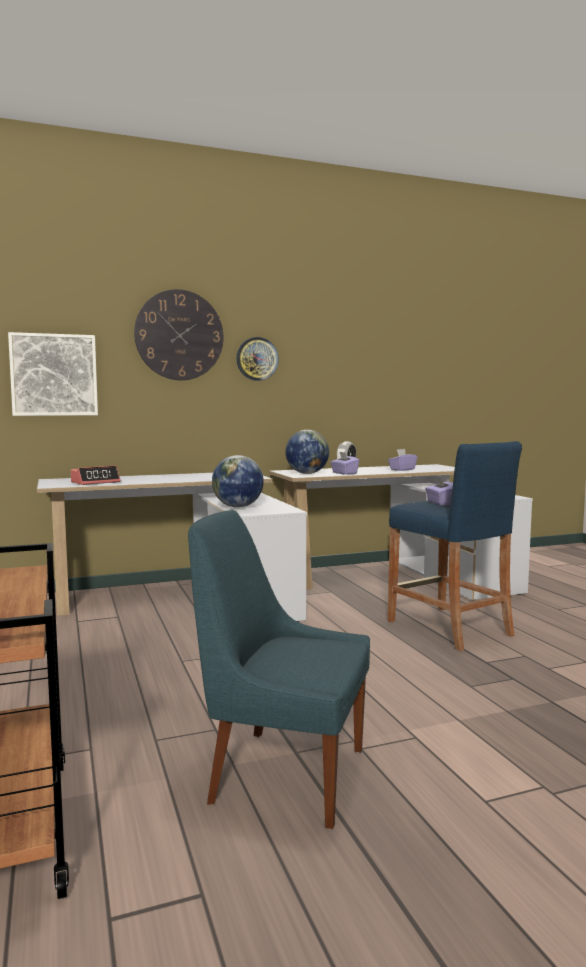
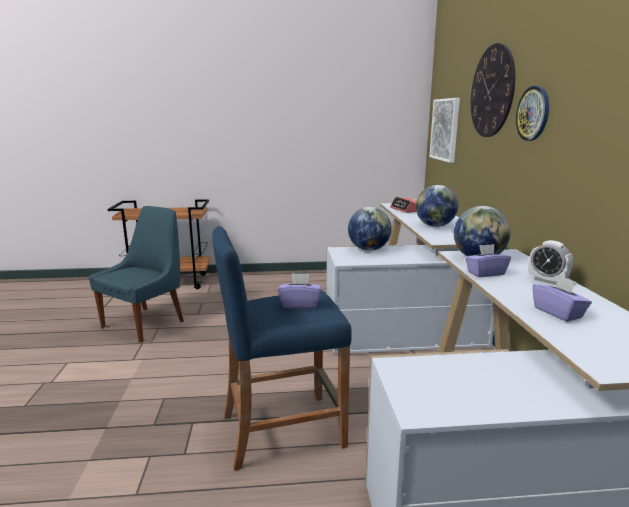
camera: 105 degrees right, 10 degrees up
(192, 478) = (435, 226): none -> globe

